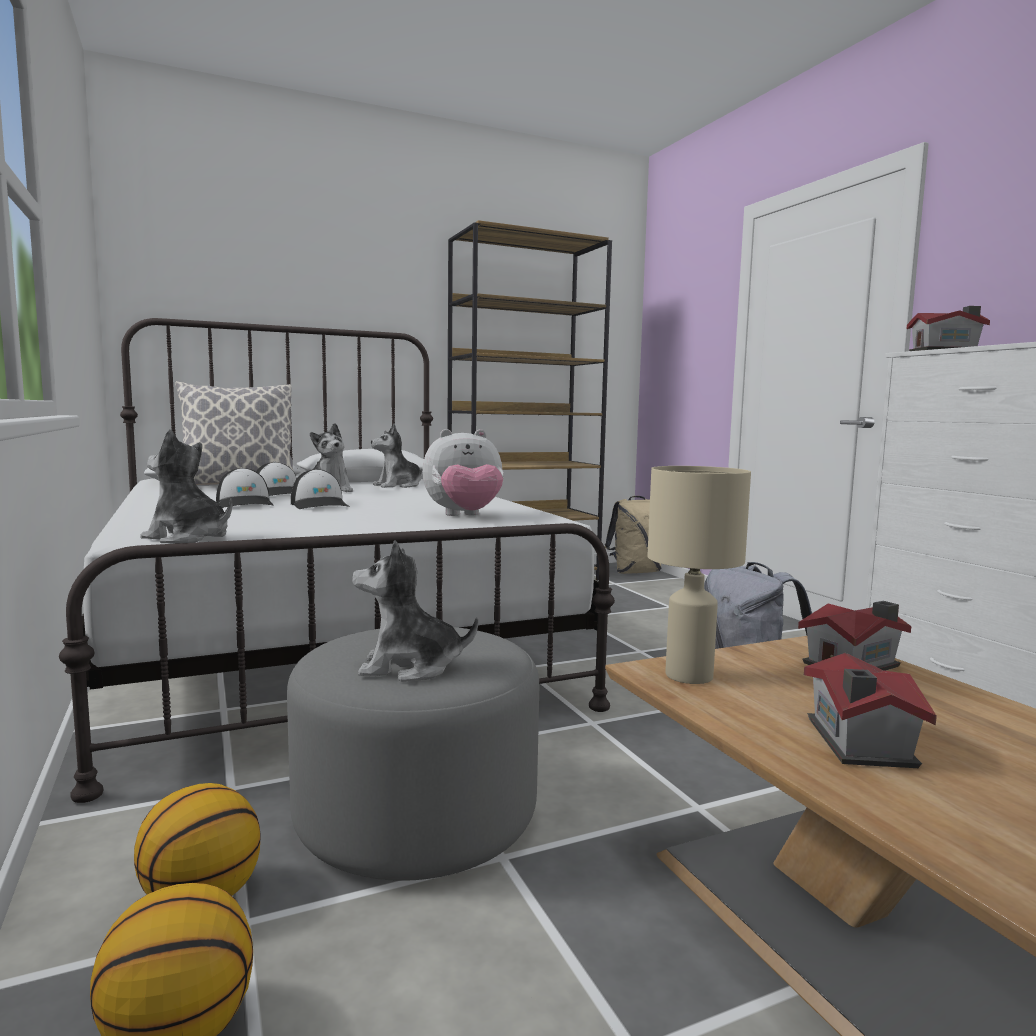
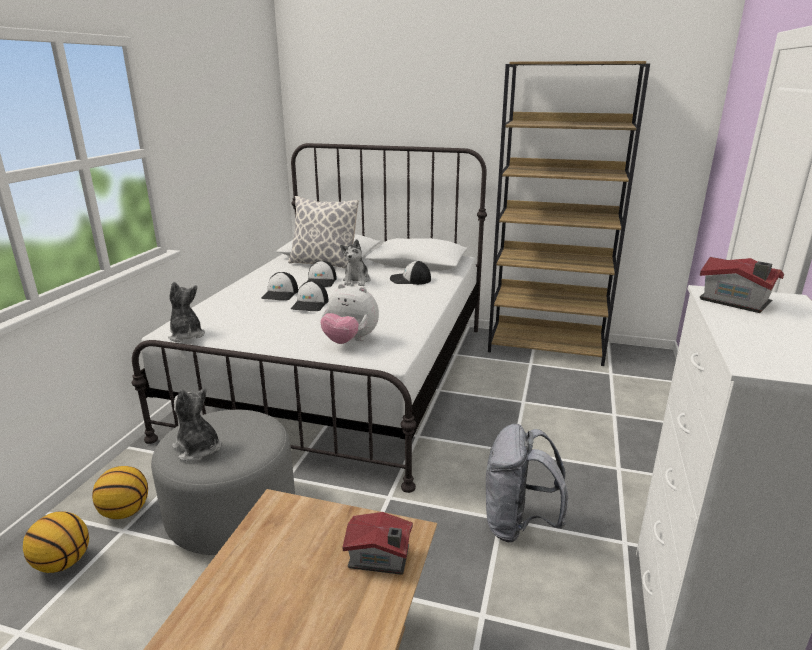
camera: 40 degrees right, 15 degrees up
(398, 486) = (410, 280): plush toy -> cap
(635, 572) = (651, 365): beige backpack -> none
(687, 675) = (281, 517): beige table lamp -> none
(857, 743) = (246, 607): toy house -> none

